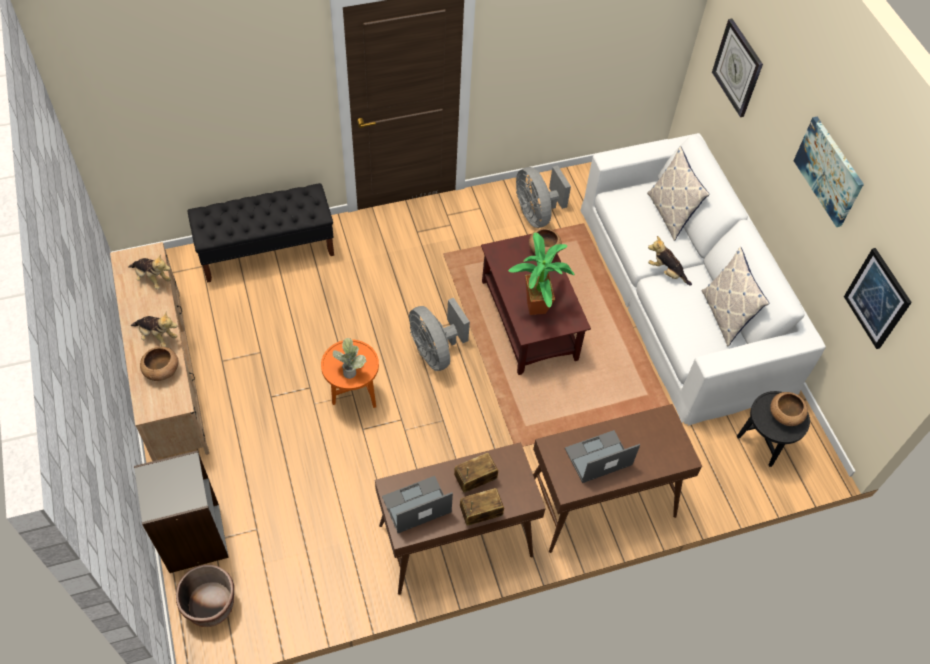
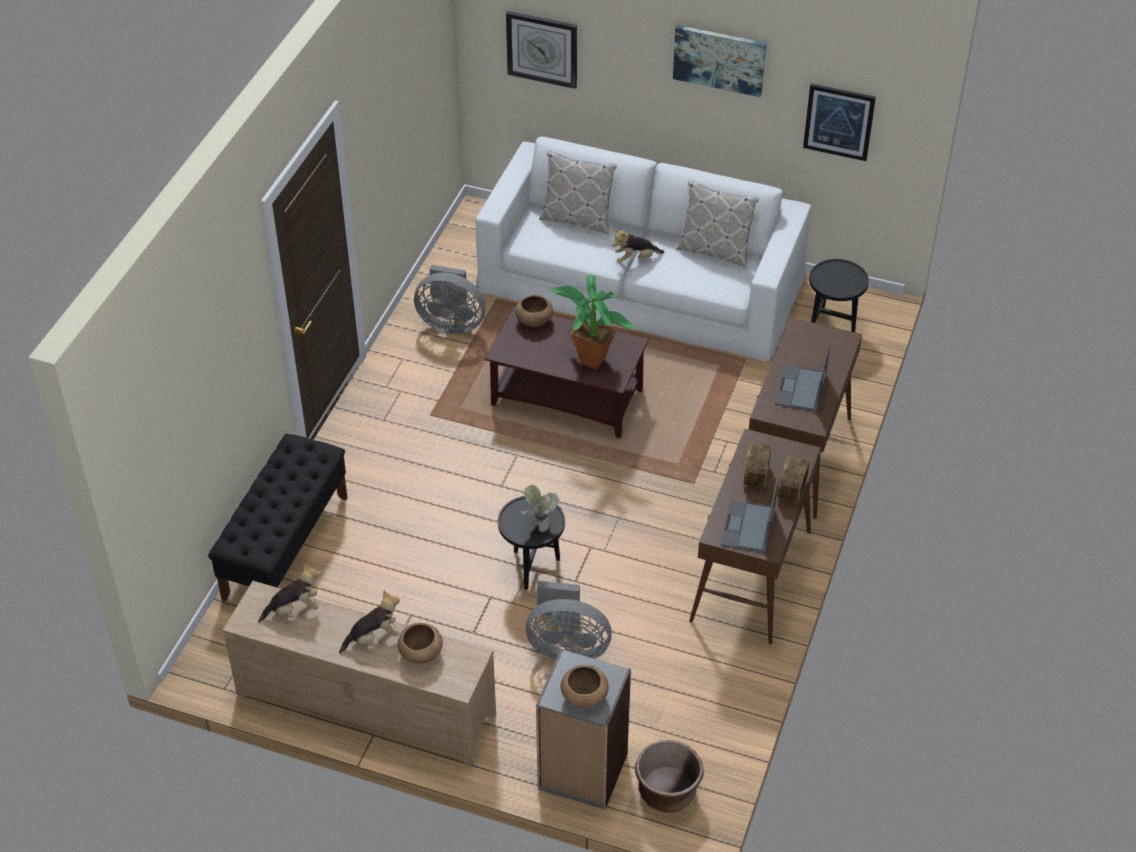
camera: 50 degrees left, 10 degrees down
(353, 396) = (532, 569): orange side table -> black side table
(435, 351) = (538, 482): grey fan -> grey fan (566, 647)
(784, 415) = (840, 275): brown bowl -> brown bowl (584, 696)

